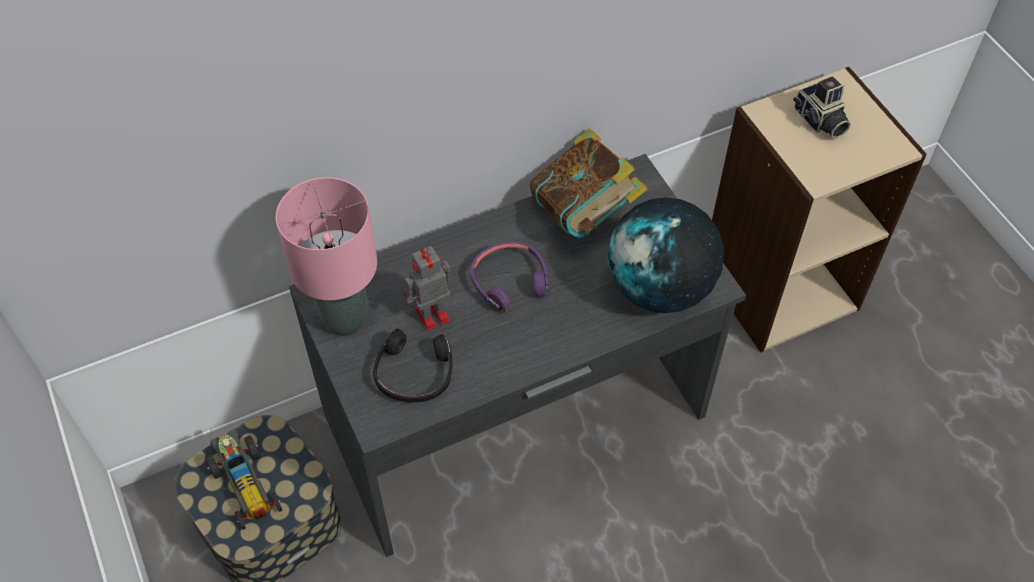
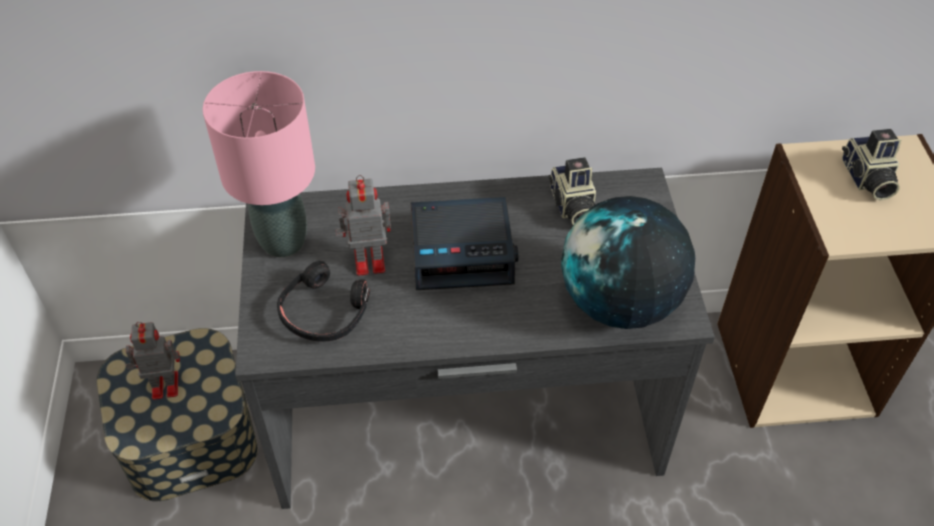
camera: 20 degrees right, 5 degrees down
(244, 482) = (163, 385): toy car -> toy robot
(509, 281) = (463, 251): purple headphones -> alarm clock
(584, 212) = (572, 207): book -> camera

